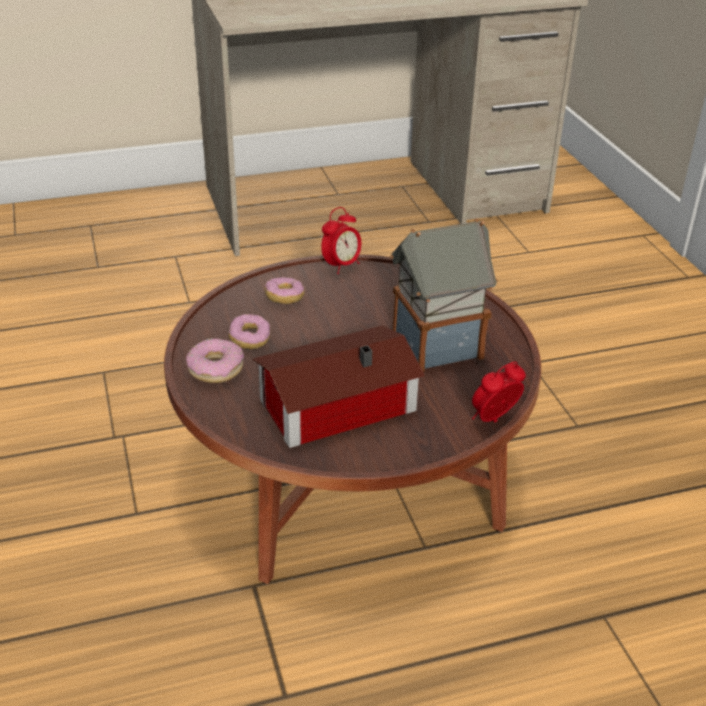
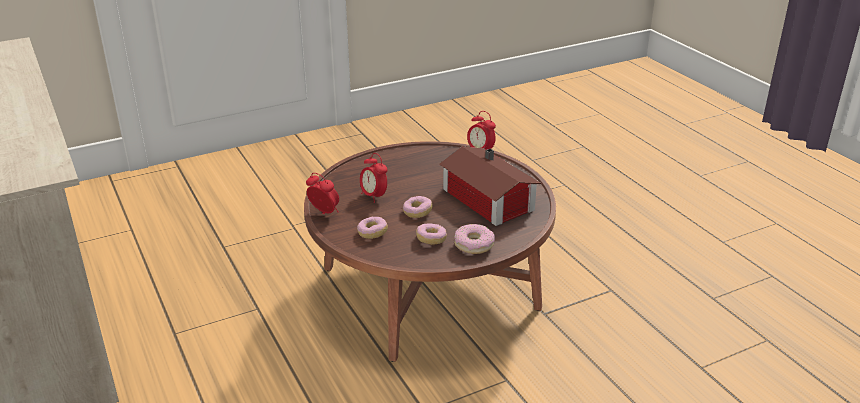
camera: 100 degrees left, 5 degrees down
(322, 337) = (417, 212): none -> donut
(377, 307) = (374, 196): none -> alarm clock
(435, 346) = (414, 174): toy house -> none

